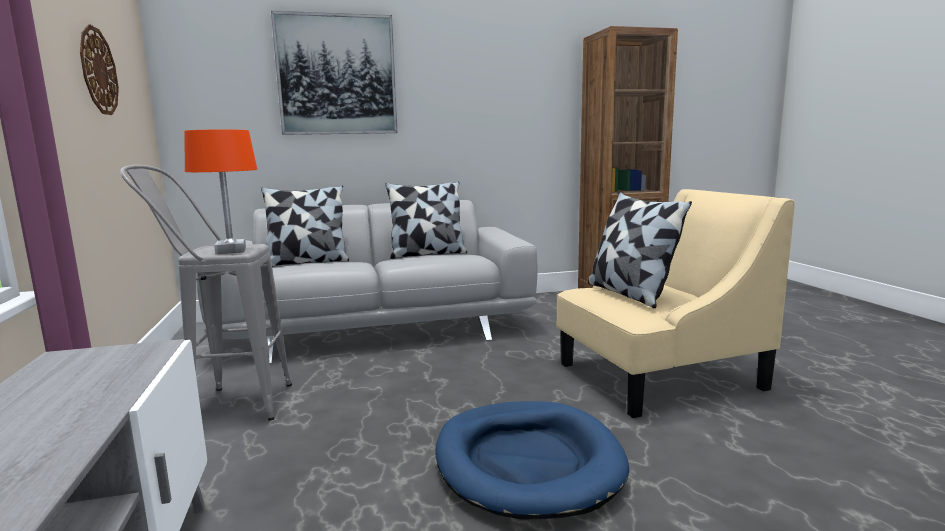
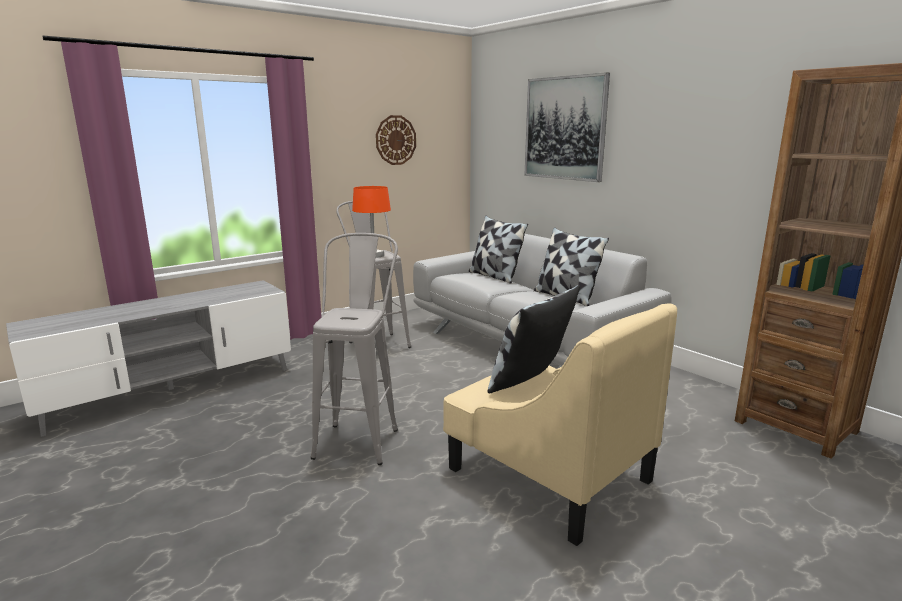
camera: 65 degrees right, 5 degrees up
(527, 462) = (360, 436): blue dog bed -> grey stool

